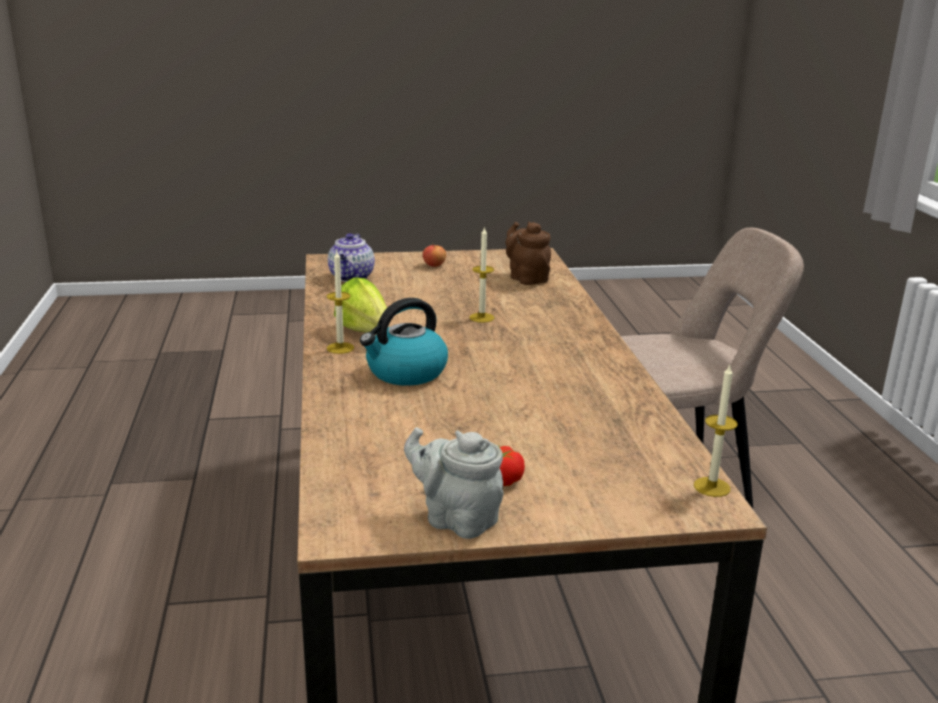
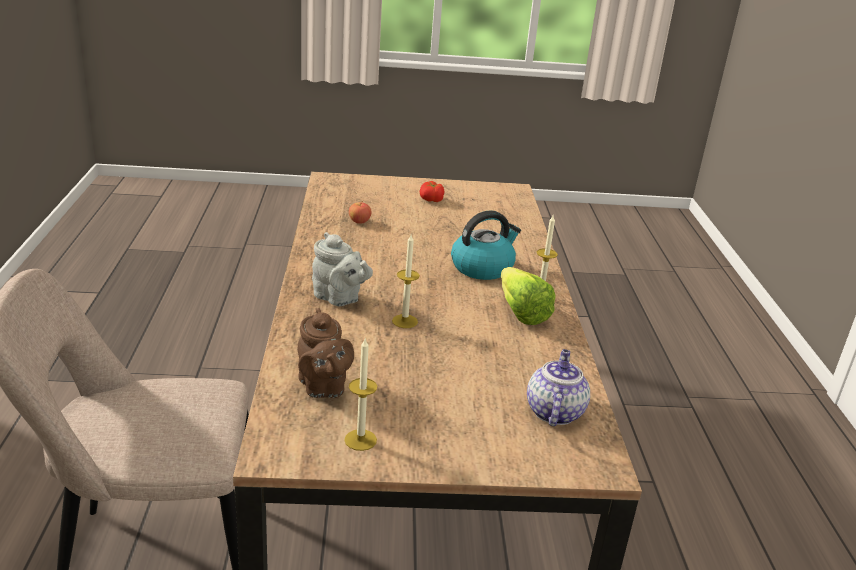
camera: 175 degrees left, 5 degrees up
(434, 265) = (441, 434): apple -> apple (359, 221)
(456, 519) = (458, 188): grey teapot -> grey teapot (339, 298)
(712, 487) = (321, 185): candle -> candle (360, 440)

